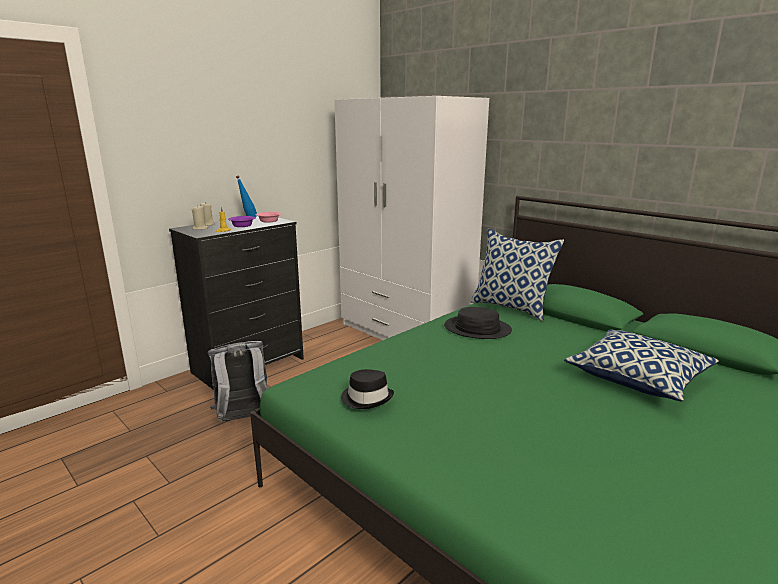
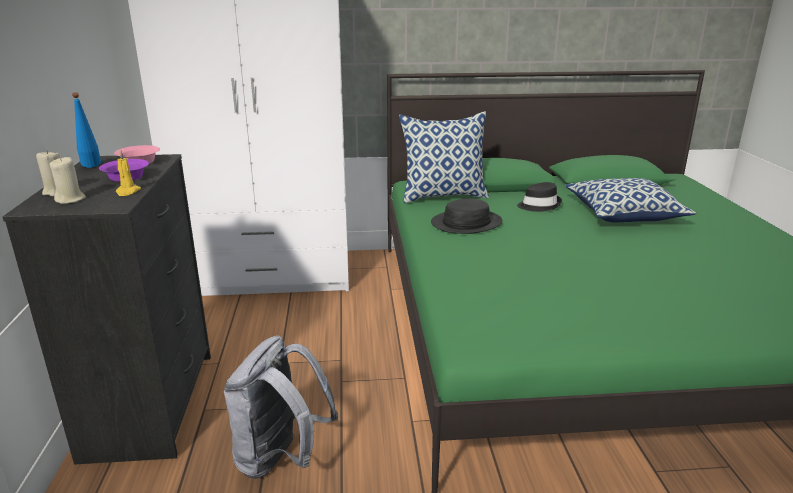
camera: 50 degrees left, 5 degrees up
(367, 398) = (551, 315): black hat -> black hat (539, 205)

